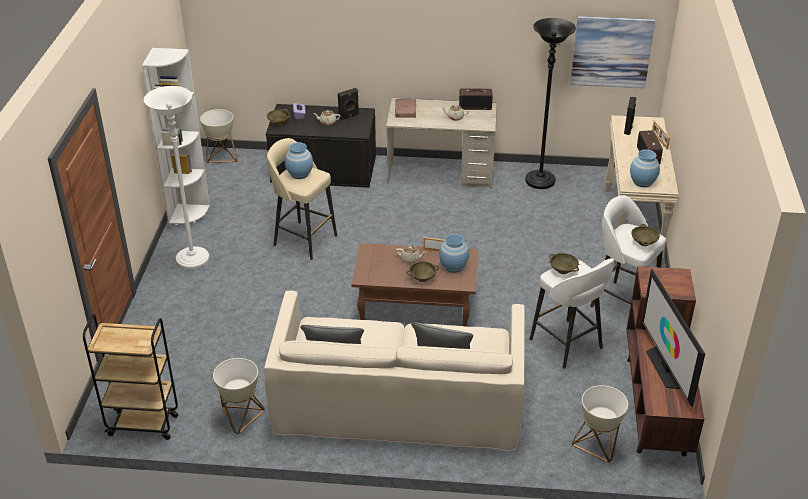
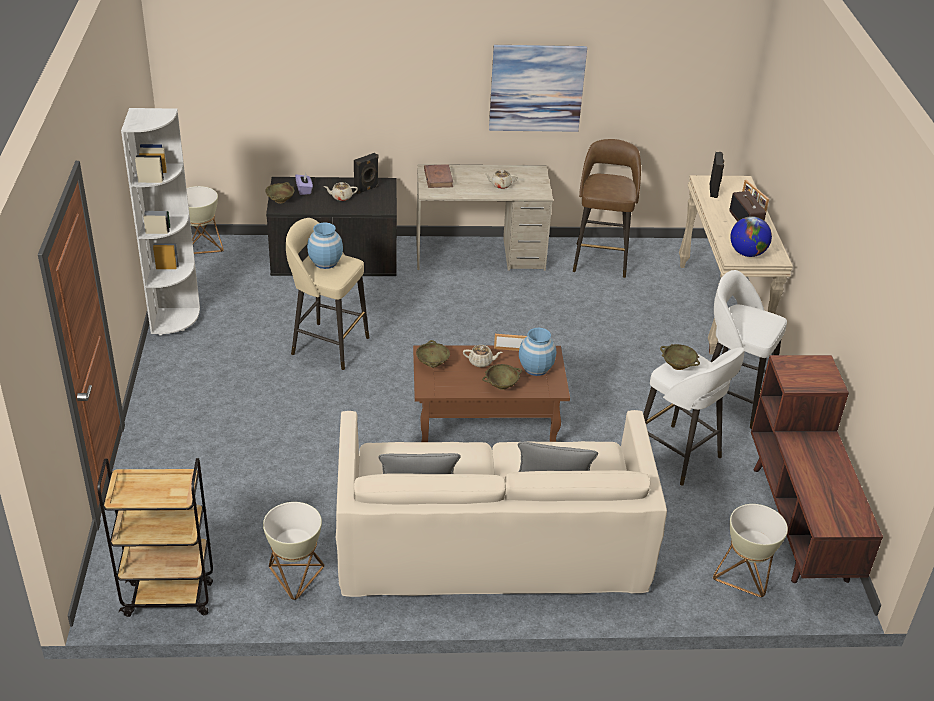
camera: 10 degrees left, 0 degrees up
(192, 260) = (191, 378): white floor lamp -> none
(475, 106) = (522, 170): radio -> none
(540, 181) = (600, 259): black floor lamp -> brown stool
(611, 52) = (685, 99): picture -> picture (536, 88)
(642, 182) = (747, 253): blue vase -> globe
(643, 243) = (764, 326): beige bowl -> beige bowl (432, 363)
(666, 367) = (822, 477): television -> none

